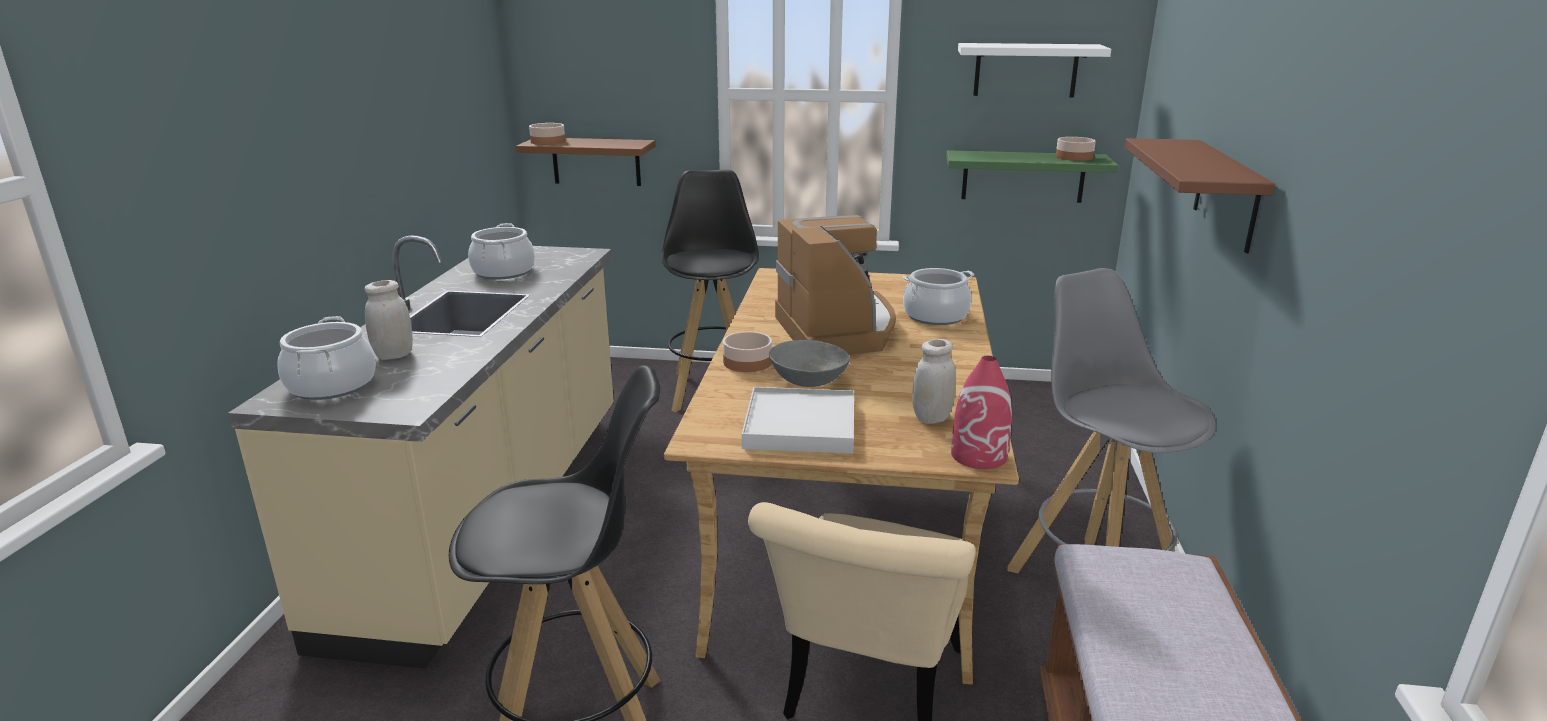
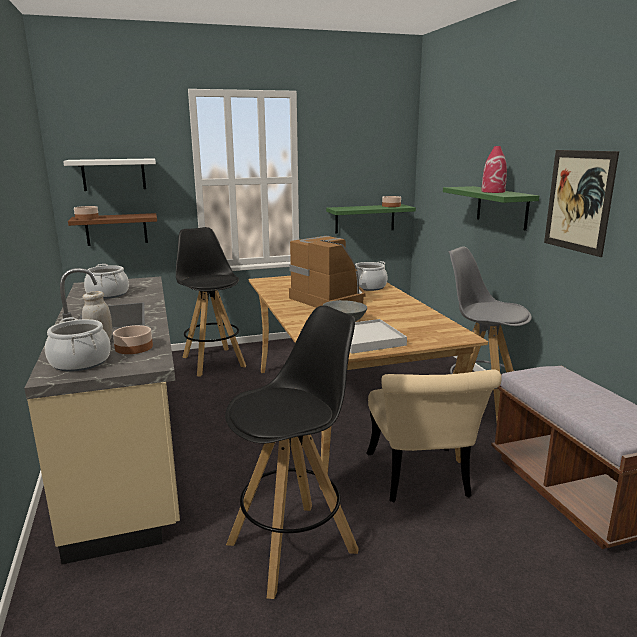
camera: 25 degrees left, 5 degrees down
(747, 362) = (302, 319): bowl -> bowl (133, 347)
(932, 418) = (422, 326): white jar -> none
(979, 456) = (462, 336): red vase -> red vase (493, 191)
(1025, 70) = (361, 162): white shelf -> white shelf (113, 174)
(1226, 194) = (502, 207): brown shelf -> green shelf
(1324, 212) = (578, 201): none -> picture

